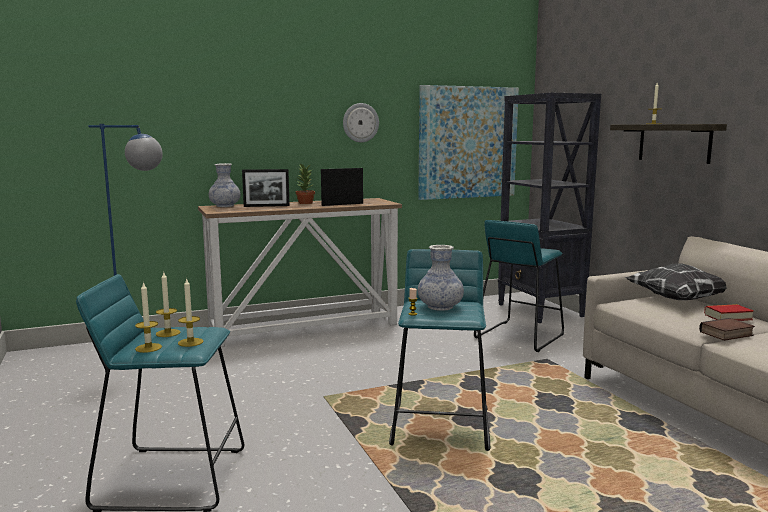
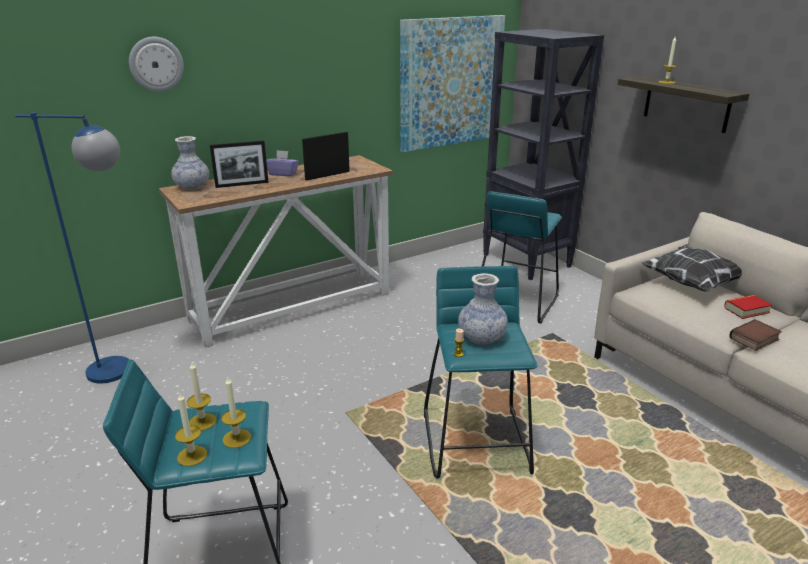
camera: 10 degrees left, 15 degrees up
(305, 203) = (283, 174): potted plant -> purple tissue box
(360, 122) = (336, 70): wall clock -> wall clock (156, 64)

